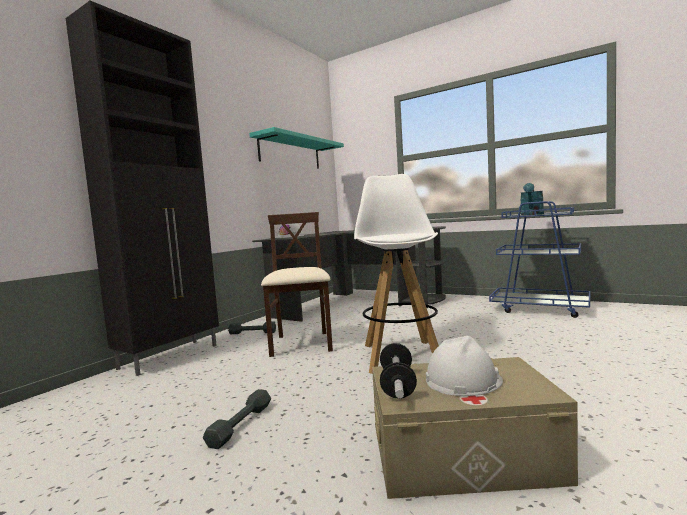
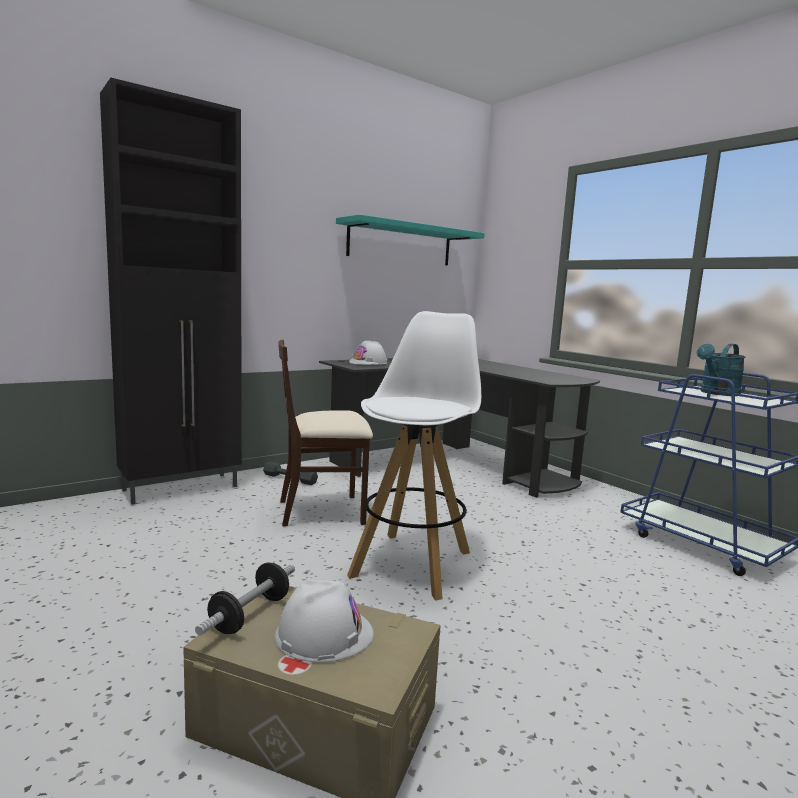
camera: 20 degrees right, 5 degrees up
(240, 425) = (155, 596): grey dumbbell -> none
(302, 344) = (323, 511): beige chair -> beige chair turned 120 degrees counterclockwise

